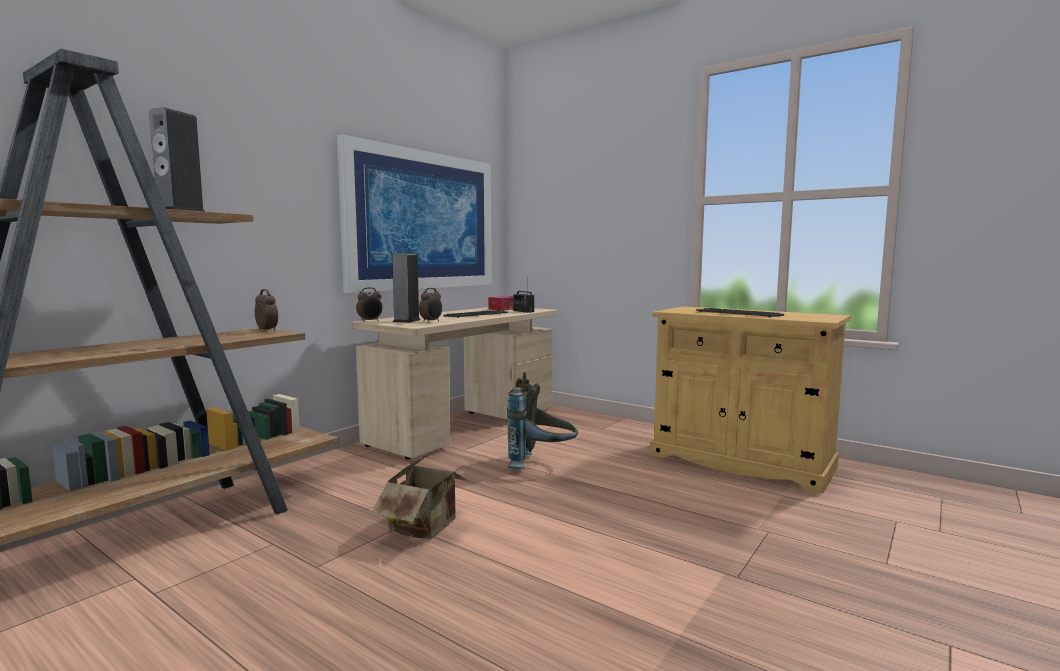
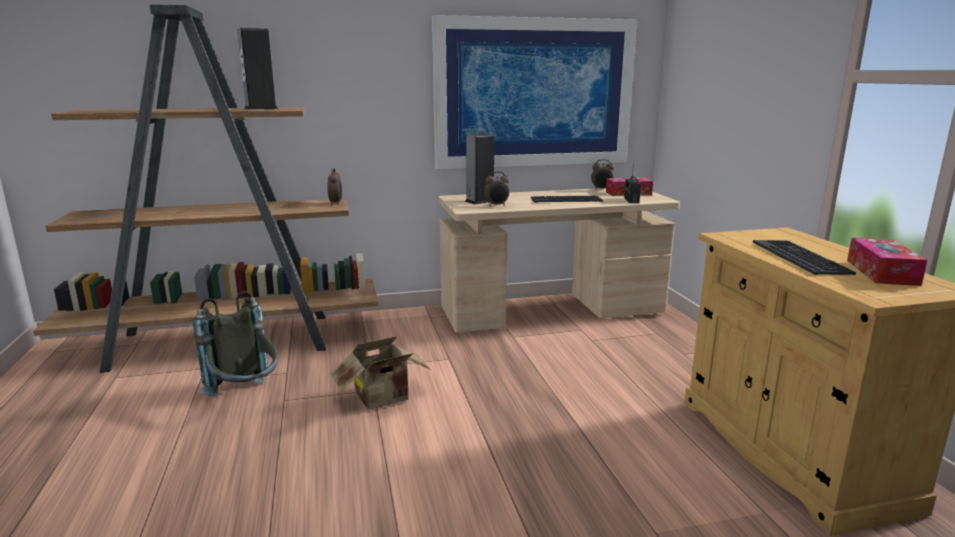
camera: 40 degrees right, 10 degrees up
(370, 321) = (452, 197): alarm clock -> alarm clock (601, 189)
(541, 463) = (556, 373): grey backpack -> grey backpack (246, 397)
(789, 314) = (881, 272): none -> tissue box

